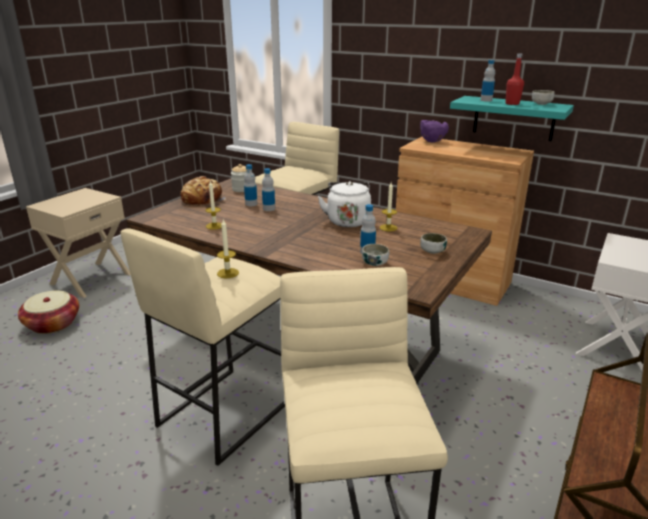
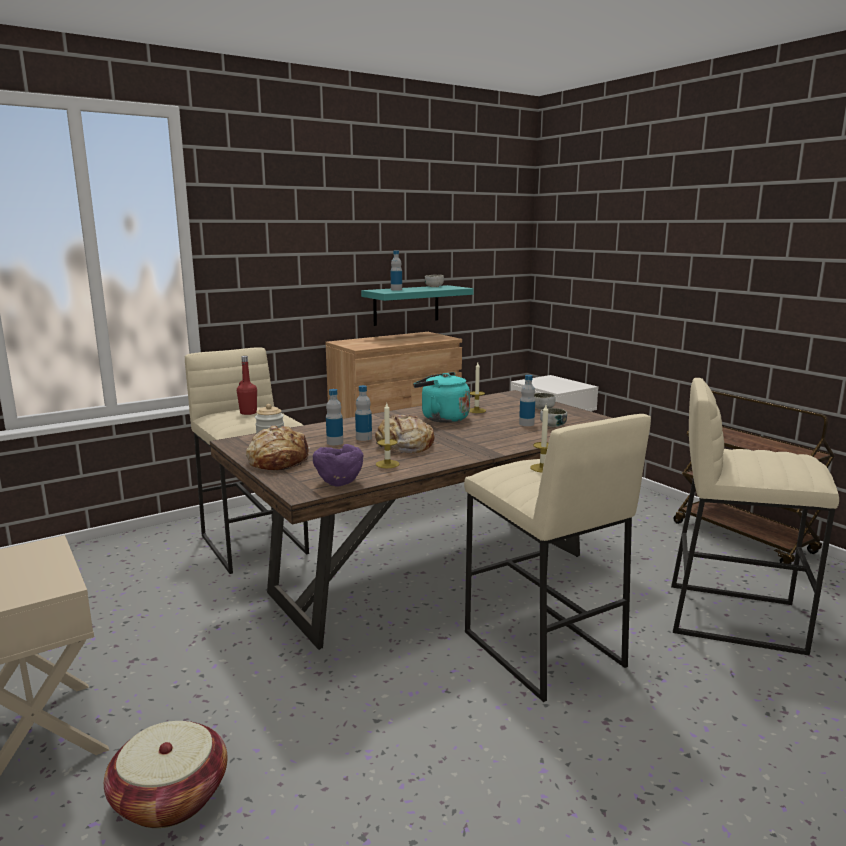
camera: 65 degrees left, 10 degrees down
(260, 222) = (404, 446): none -> bread
(347, 220) = (441, 418): white kettle -> turquoise kettle
(432, 141) = (352, 342): purple bowl -> purple bowl (338, 483)
(512, 104) = (422, 289): red bottle -> red bottle (248, 413)

